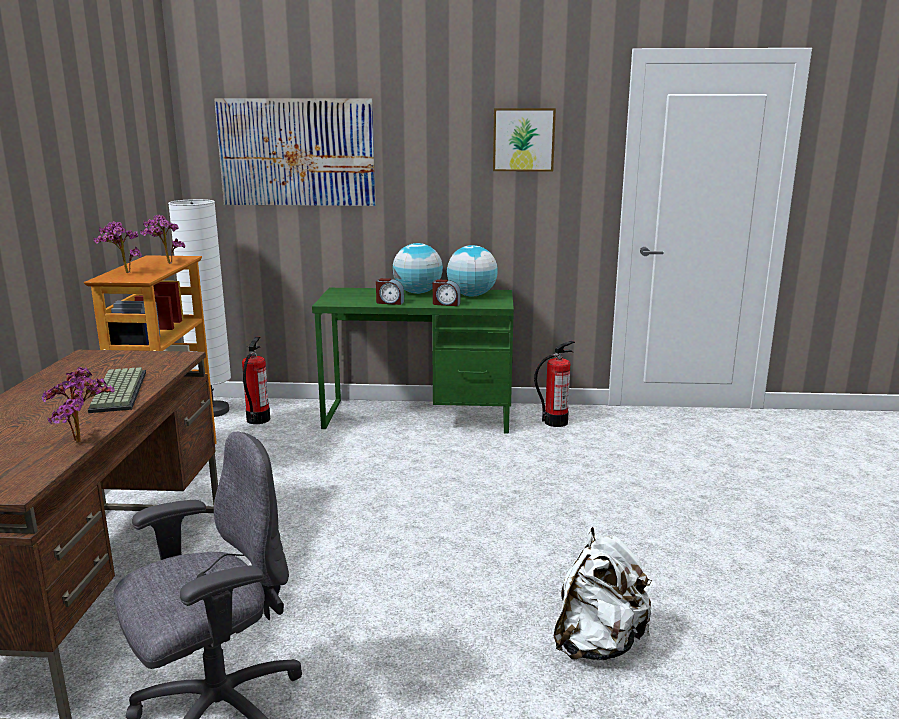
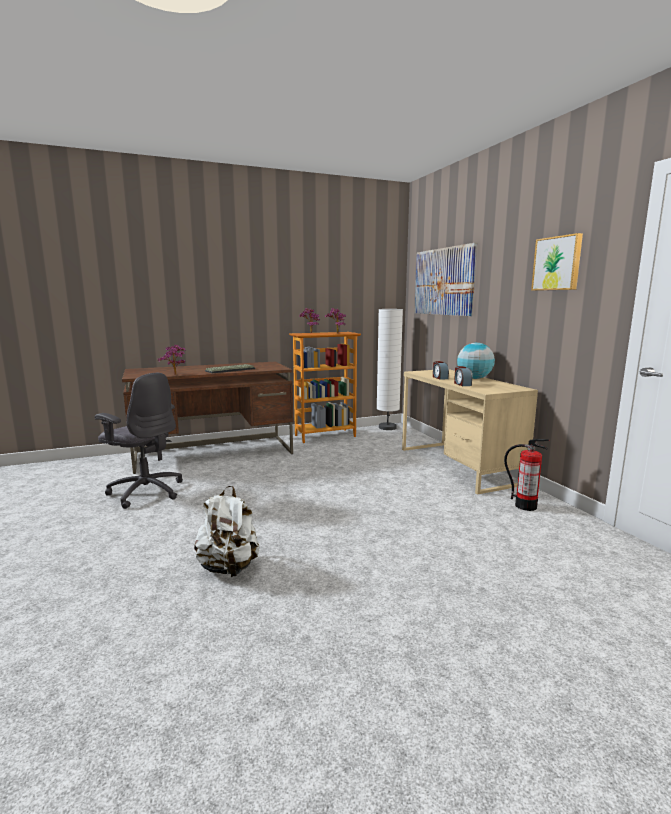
camera: 65 degrees right, 5 degrees down
(258, 419) = (392, 436): fire extinguisher -> none
(418, 416) = (457, 465): green desk -> beige desk
(471, 295) = (495, 385): globe -> none

